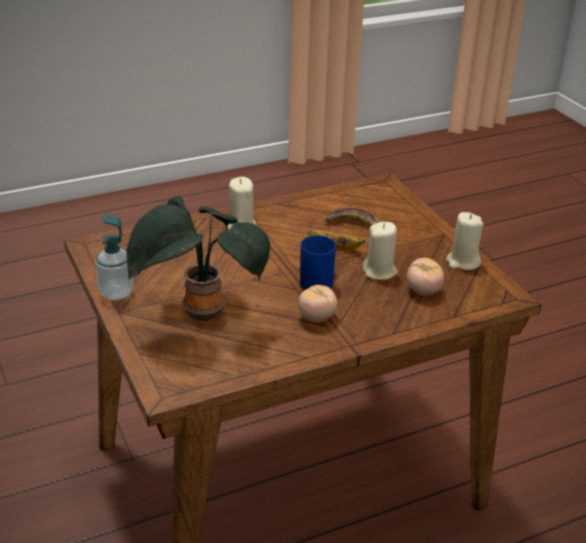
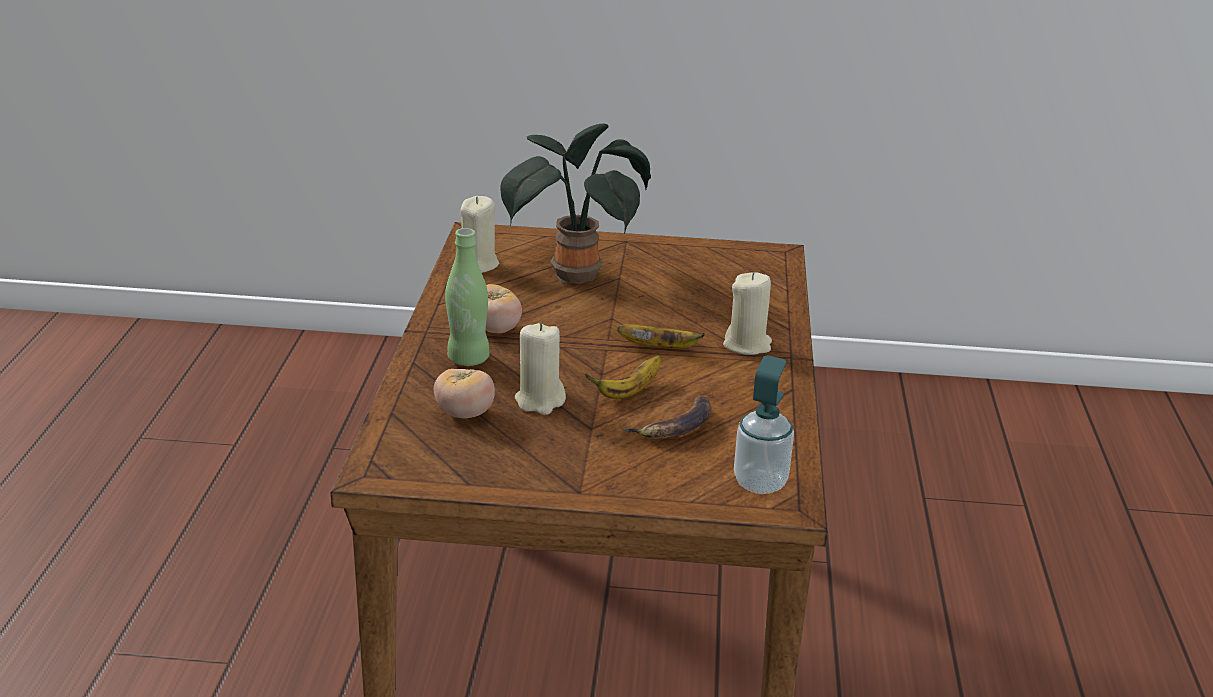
camera: 120 degrees right, 5 degrees down
(116, 293) = (661, 246): soap dispenser -> soap dispenser (760, 483)
(275, 251) = (660, 348): none -> banana
(319, 280) = (565, 354): blue mug -> none
(364, 313) = (468, 359): none -> green bottle
(463, 262) = (491, 473): beige candle -> beige candle (478, 264)

